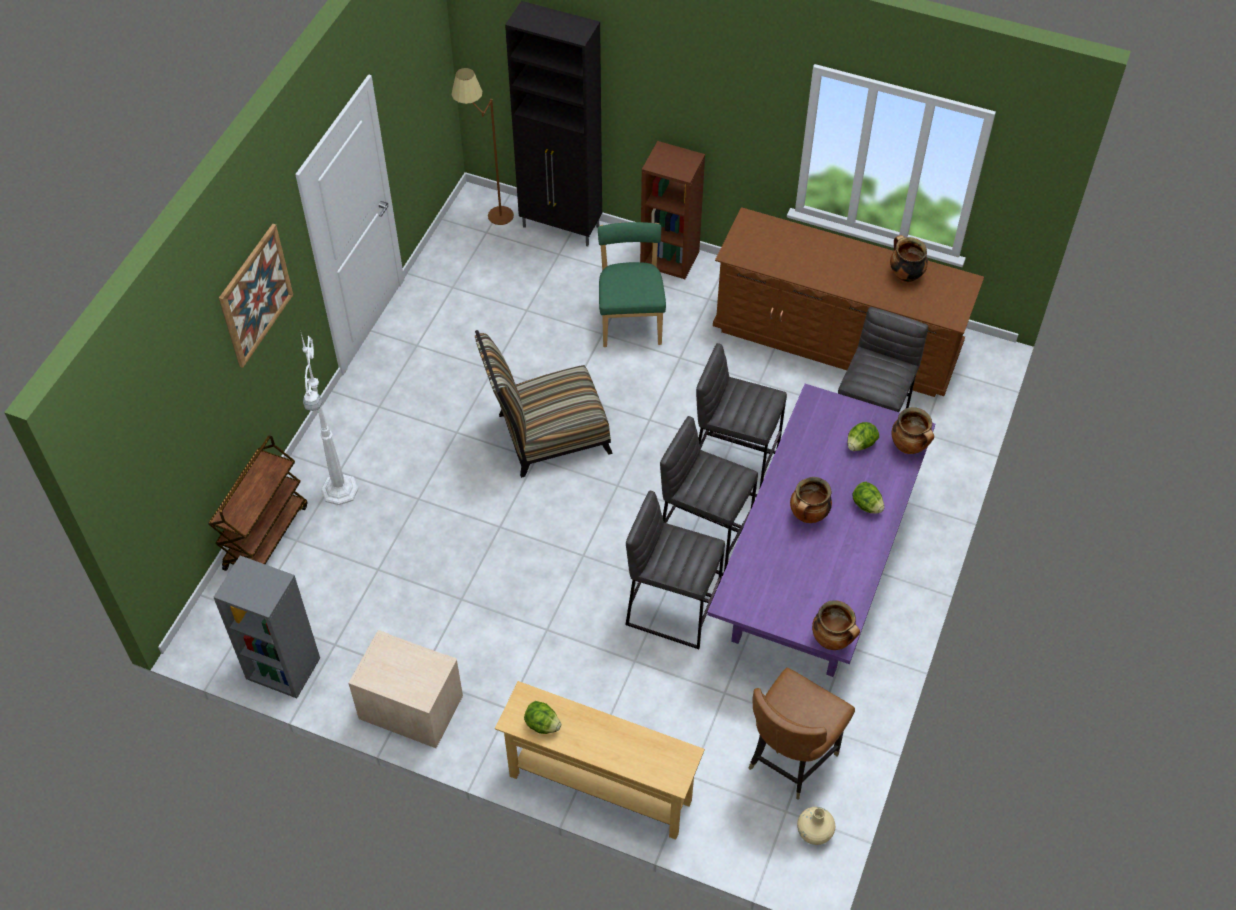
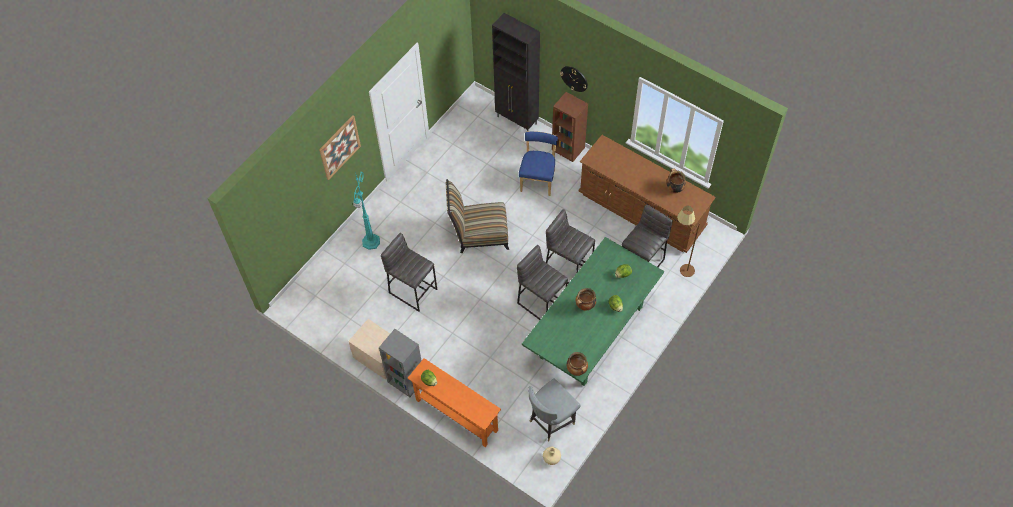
camera: 15 degrees right, 5 degrees up
(266, 536) = (330, 258): brown cart -> none
(282, 668) = (323, 325): grey bookcase -> grey bookcase (405, 380)
(339, 491) = (370, 242): white floor lamp -> turquoise floor lamp
(488, 215) = (481, 107): brown floor lamp -> brown floor lamp (680, 269)
(600, 789) = (456, 415): beige console table -> orange console table
(630, 320) = (538, 179): green chair -> blue chair
(672, 610) = (515, 336): grey stool -> grey stool (413, 290)
(674, 107) = (574, 78): none -> wall clock
(790, 758) = (551, 421): brown chair -> grey chair
(815, 574) = (591, 333): purple dining table -> green dining table
(909, 447) = (647, 280): cooking pot -> none

